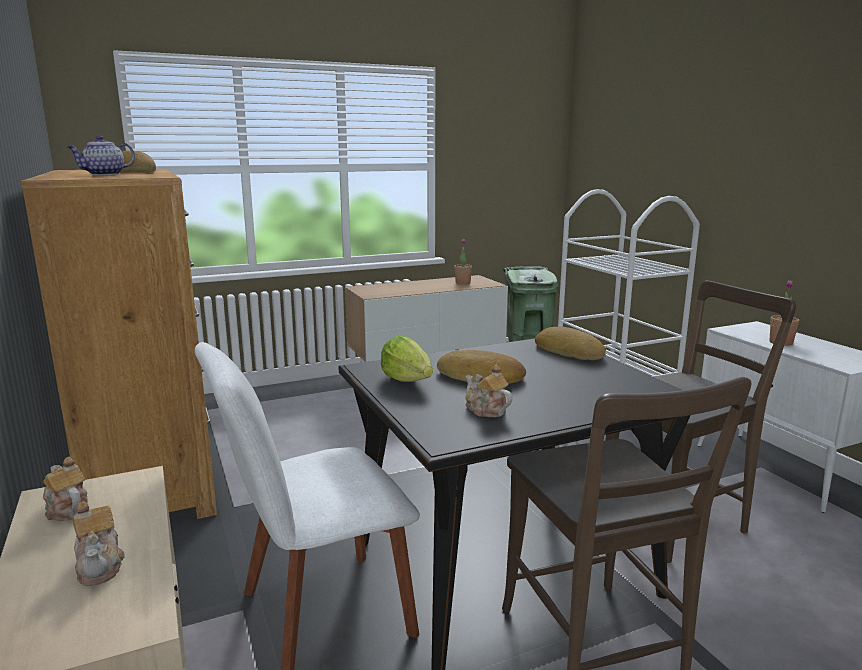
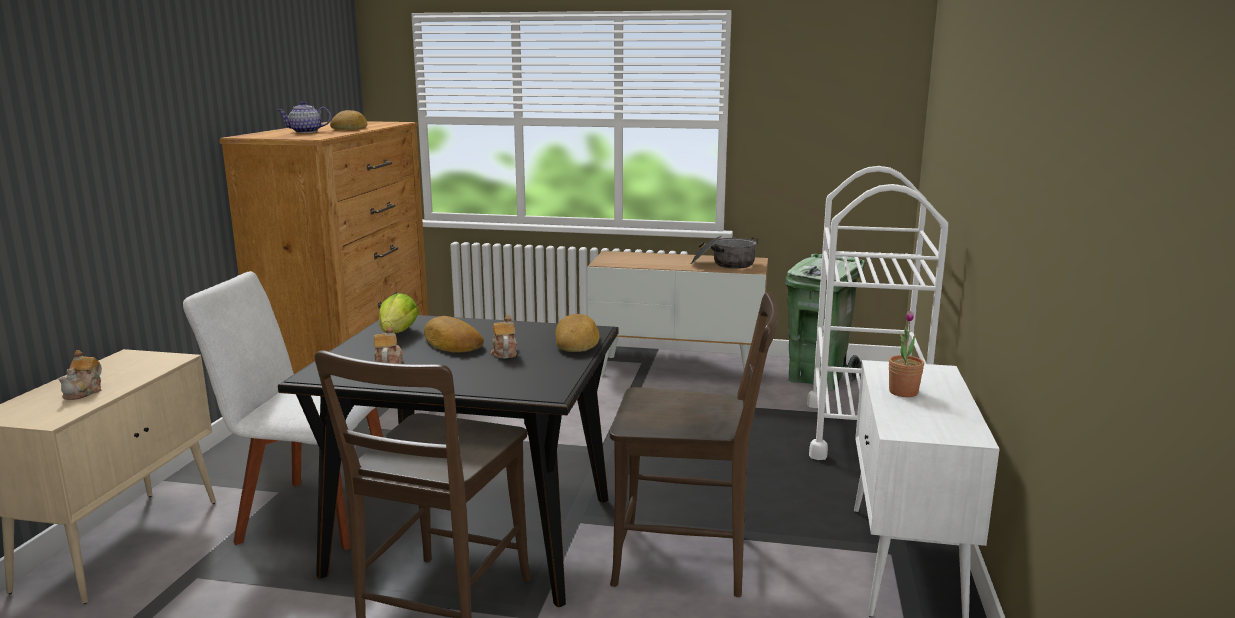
camera: 35 degrees right, 0 degrees up
(67, 509) = (121, 363): teapot -> teapot (504, 352)
(463, 283) = (723, 264): potted plant -> cooking pot

